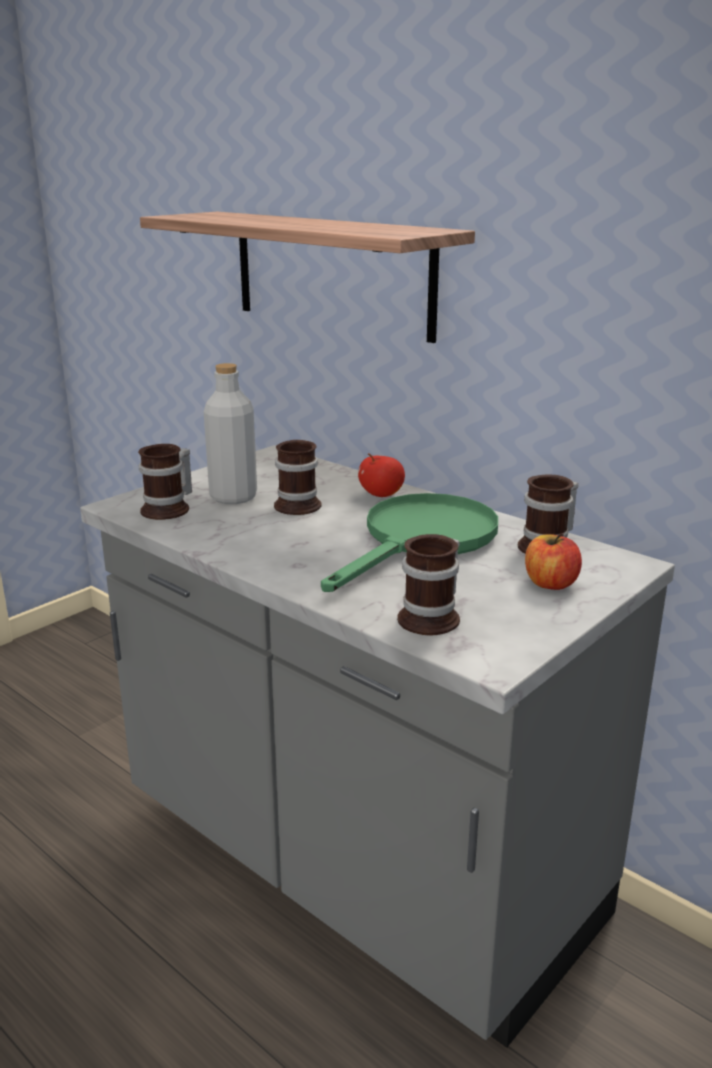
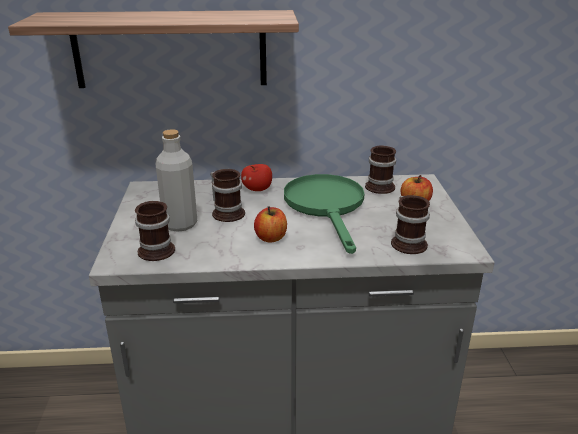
camera: 45 degrees left, 5 degrees up
(288, 544) = (271, 238): none -> apple

